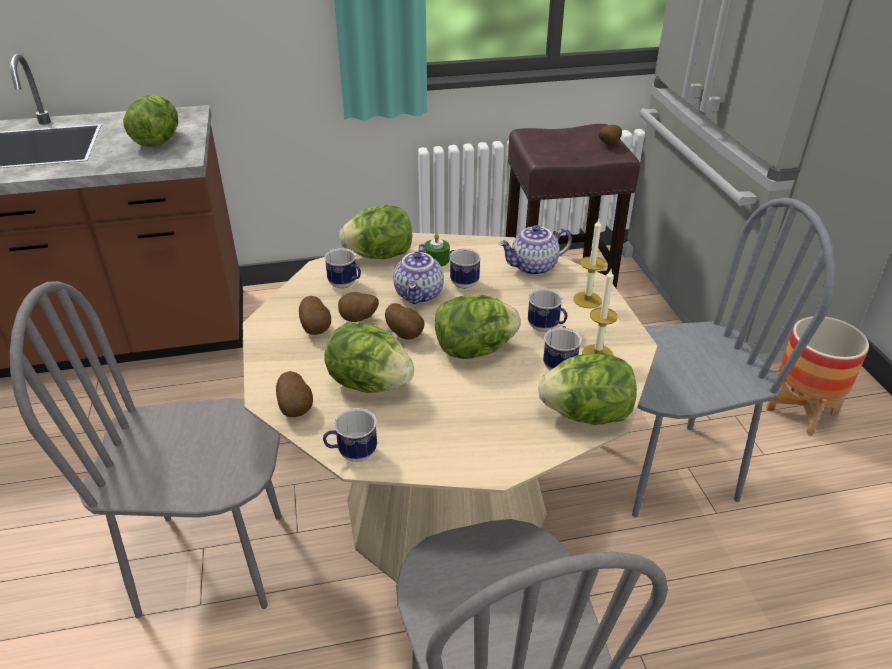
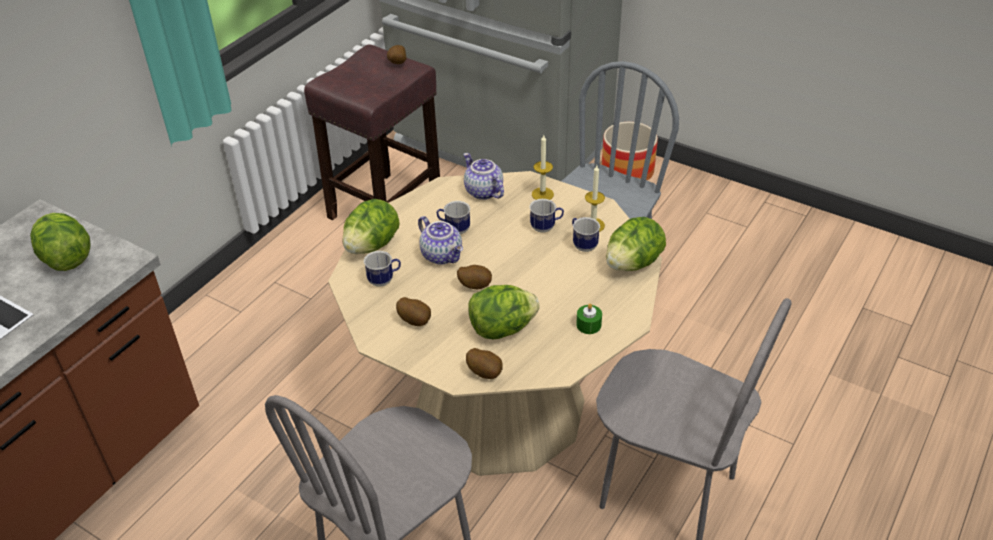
camera: 45 degrees left, 5 degrees up
(352, 454) = (554, 371): mug -> none
(358, 320) = (432, 297): potato -> none
(436, 260) = (414, 224): green candle -> green candle (588, 325)
(474, 350) = (527, 268): lettuce -> none
(533, 268) = (482, 192): teapot -> teapot turned 120 degrees clockwise

